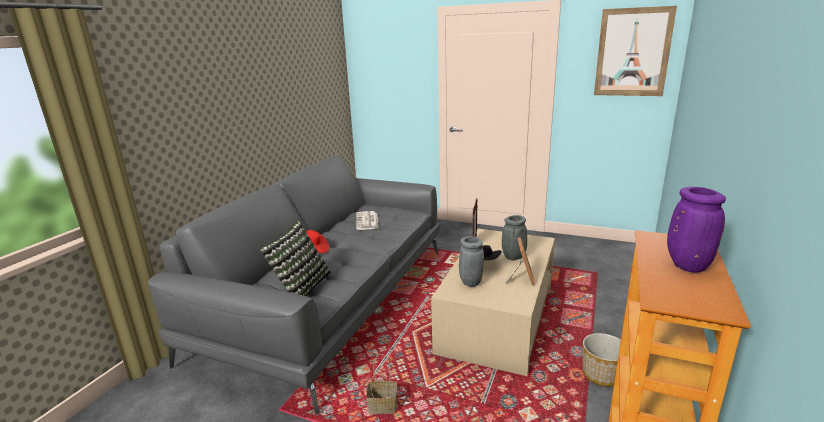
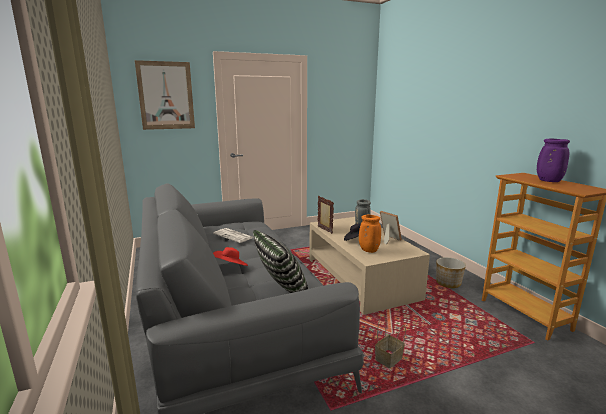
camera: 45 degrees left, 5 degrees down
(470, 282) = (368, 250): grey vase -> orange vase
(632, 52) = (350, 93): picture -> picture (166, 95)

